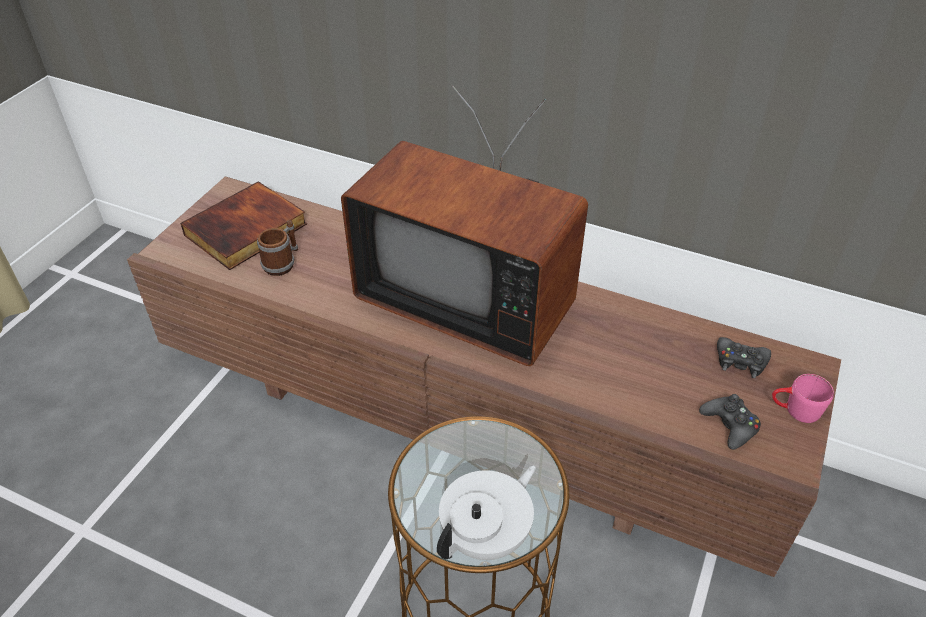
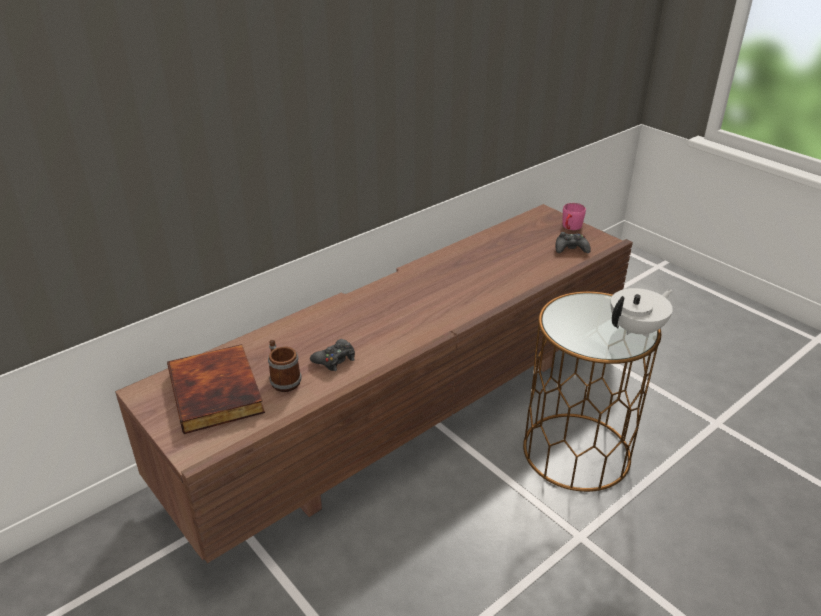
camera: 65 degrees left, 10 degrees down
(469, 298) = (404, 302): television -> none
(487, 536) = (637, 329): white teapot -> white teapot turned 75 degrees clockwise
(740, 361) = (527, 230): black game controller -> black game controller (335, 359)

